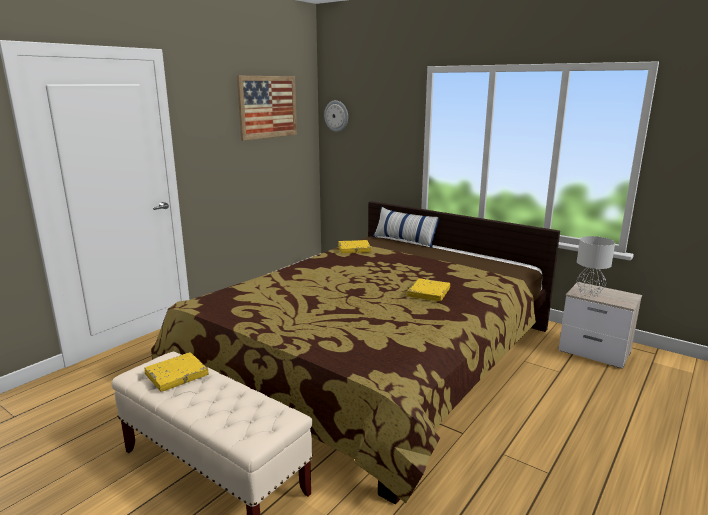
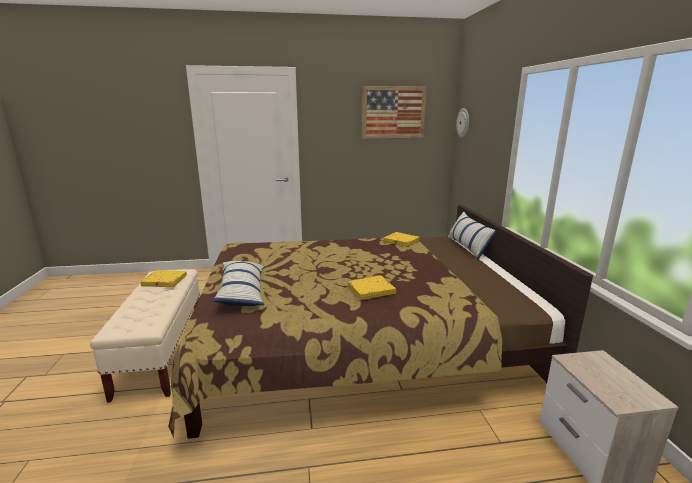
camera: 45 degrees right, 0 degrees up
(336, 336) = (242, 292): none -> pillow
(589, 294) = (586, 369): grey table lamp -> none

